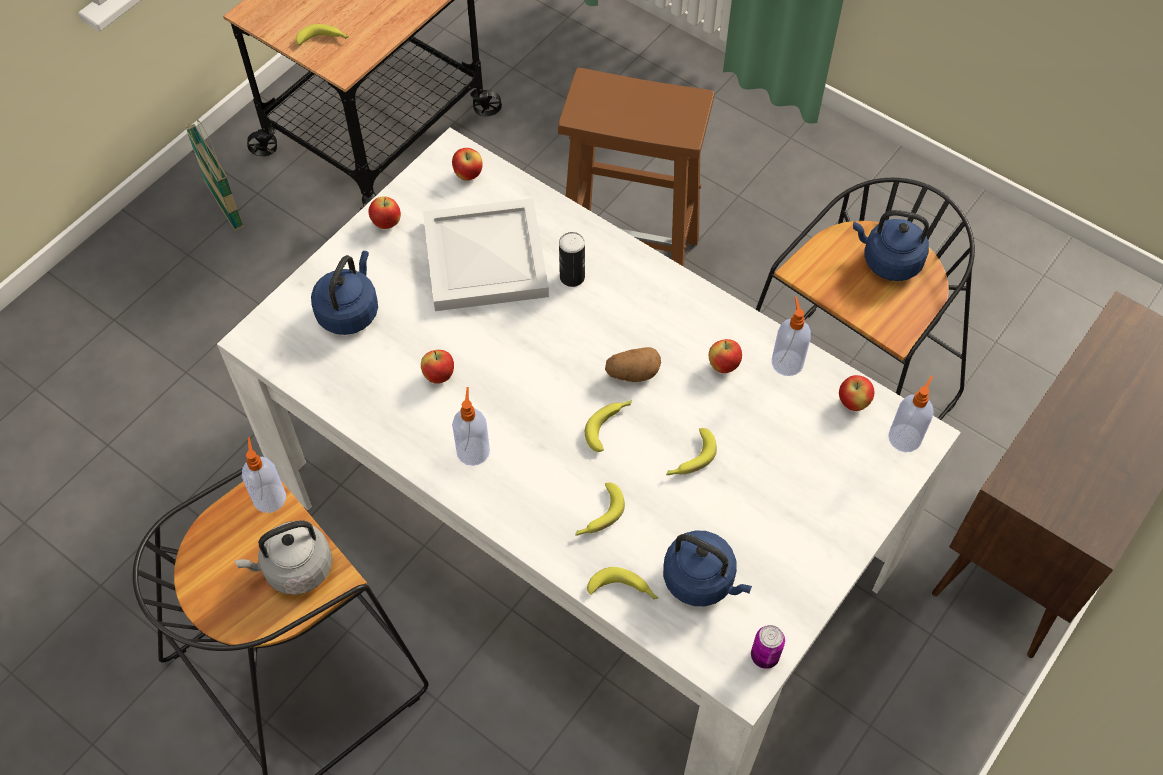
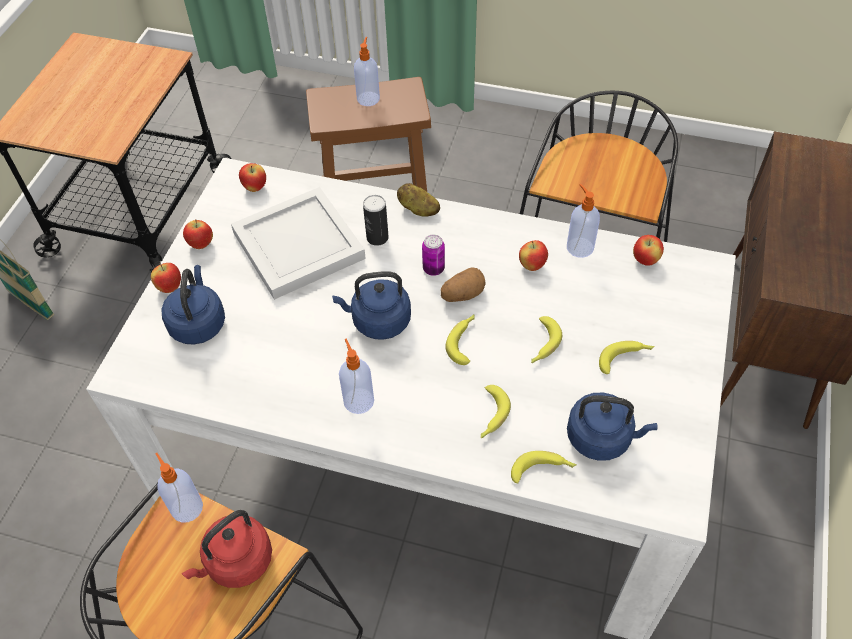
camera: 20 degrees left, 5 degrees down
(294, 569) = (236, 562): grey kettle -> red kettle
(324, 40) = (83, 131): banana -> banana (625, 358)
(439, 376) = (301, 350): apple -> apple (170, 287)
(631, 258) = (418, 209): none -> potato
(764, 656) = (684, 480): can -> can (433, 269)
(888, 261) = (609, 157): blue kettle -> blue kettle (378, 321)
(905, 437) = (697, 272): soap dispenser -> soap dispenser (368, 98)

